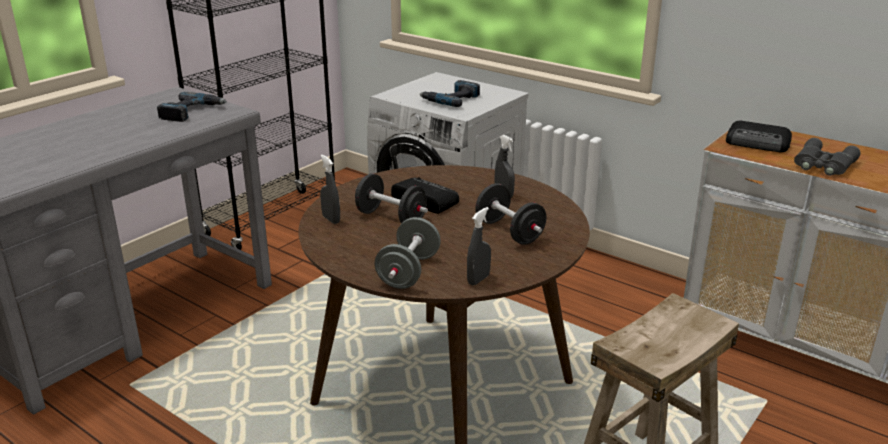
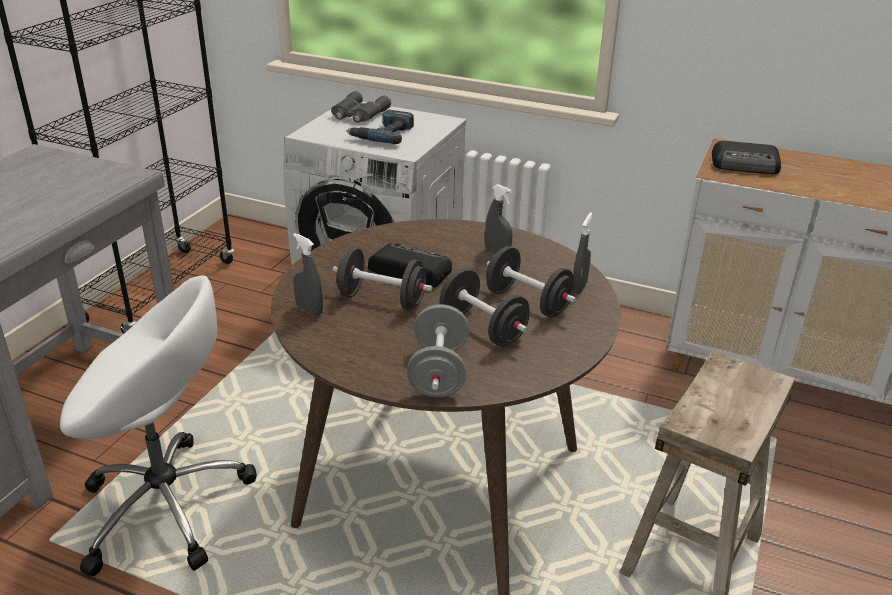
camera: 15 degrees left, 5 degrees up
(191, 112) = (72, 180): power drill -> none
(224, 375) = (170, 506): none -> white office chair
(461, 246) = (483, 328): none -> black dumbbell
(478, 279) = (524, 371): grey spray bottle -> grey spray bottle (579, 288)
(823, 165) = (823, 185): grey binoculars -> grey binoculars (358, 114)

